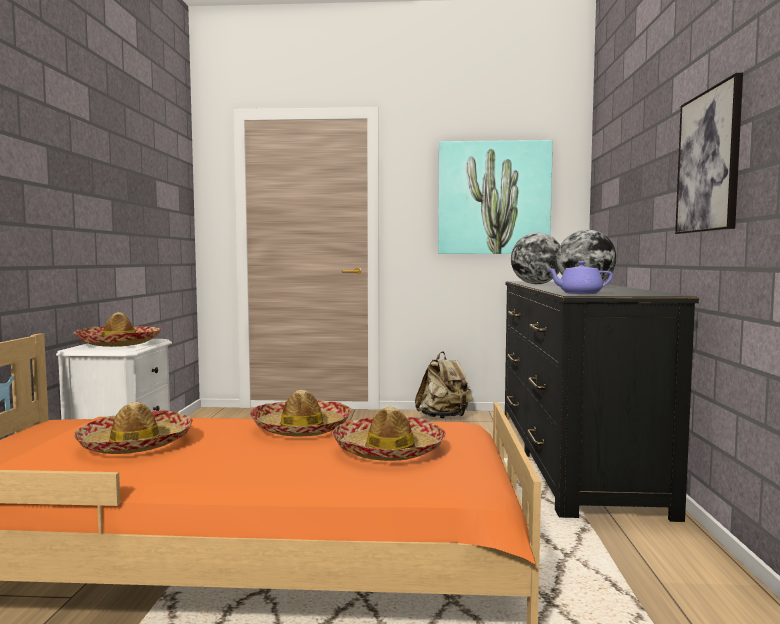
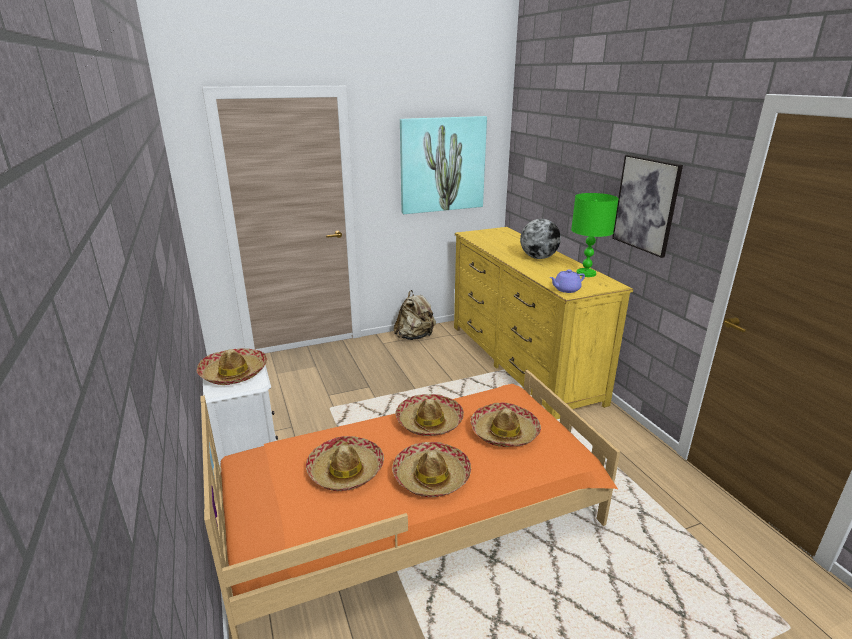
camera: 25 degrees left, 20 degrees up
(223, 466) = (431, 477): none -> hat
(536, 284) = (495, 248): globe -> none
(572, 456) = (521, 361): black dresser -> yellow dresser
(638, 291) = (586, 273): none -> green table lamp

